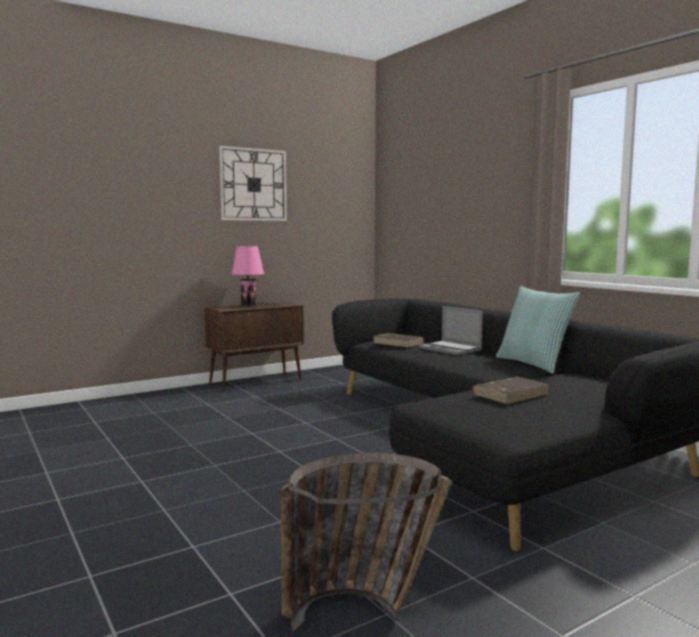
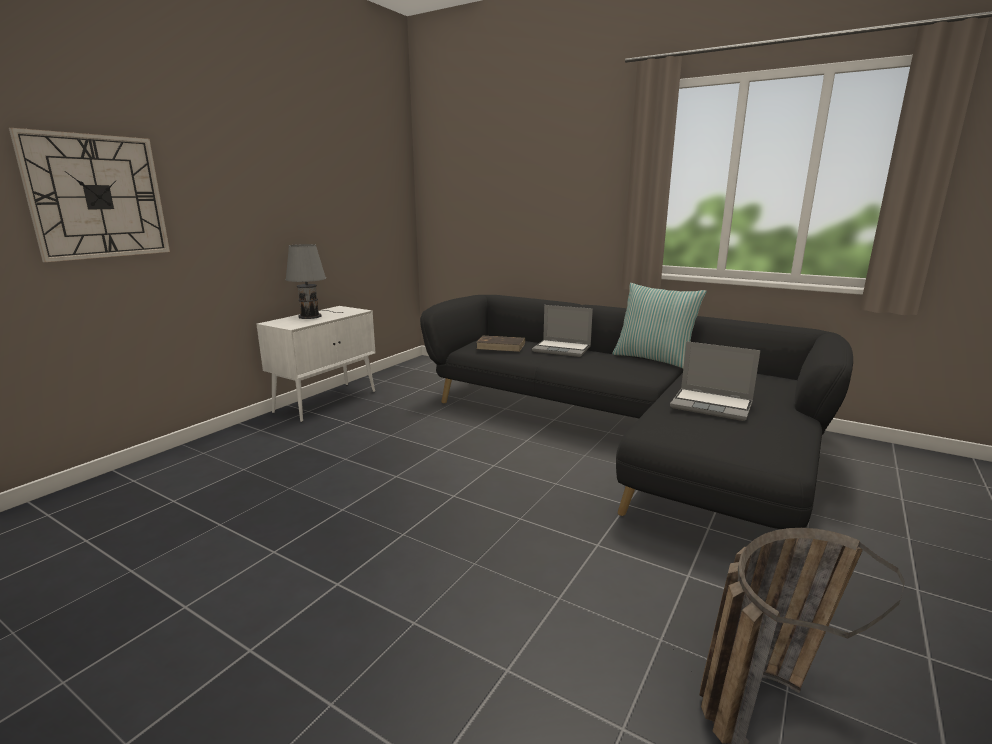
camera: 25 degrees left, 10 degrees up
(250, 305) = (312, 316): pink table lamp -> grey table lamp
(253, 184) = (295, 166): wall clock -> wall clock (97, 197)
(256, 382) = (327, 401): brown cabinet -> white cabinet
(510, 394) = (712, 405): brown book -> laptop

